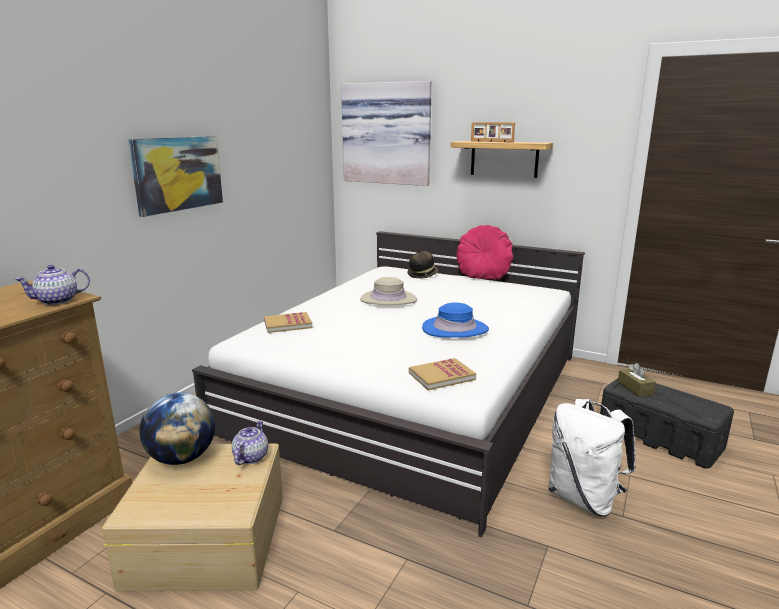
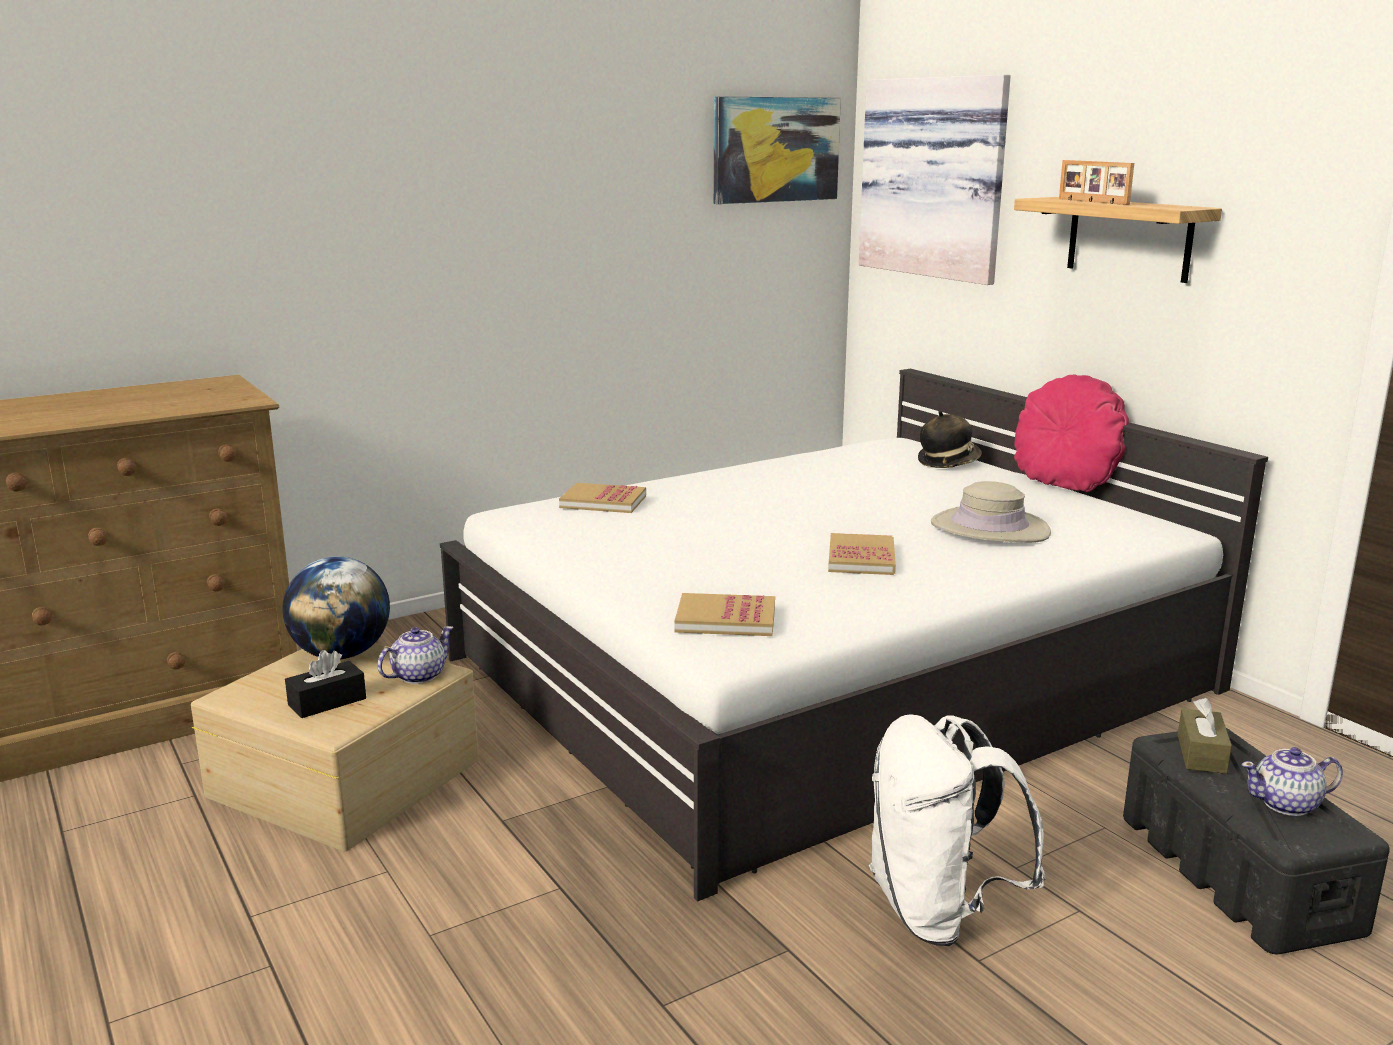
camera: 30 degrees right, 0 degrees up
(58, 301) = (227, 402): teapot -> teapot (1287, 804)
(178, 173) = (499, 237): picture -> picture (775, 149)
(209, 494) = (327, 702): none -> black tissue box
(388, 299) = (819, 493): beige hat -> beige hat (989, 528)
(455, 329) = (861, 558): blue hat -> book

